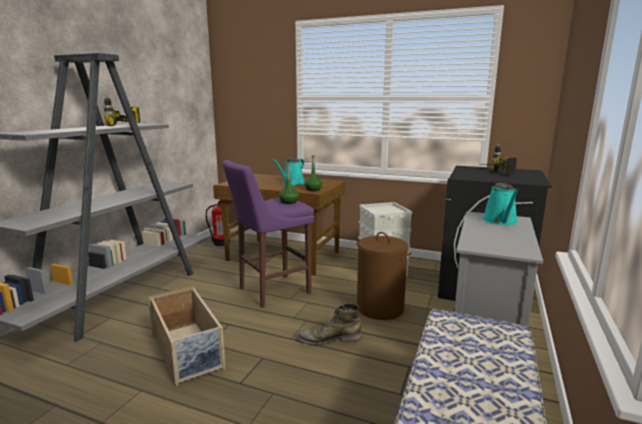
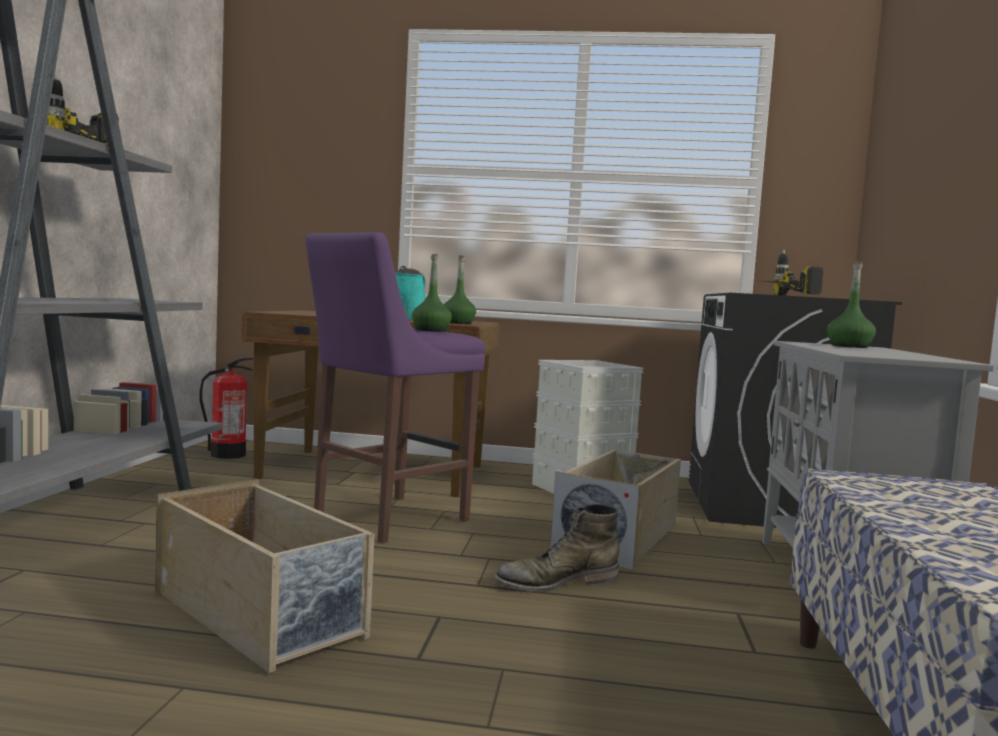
camera: 15 degrees left, 10 degrees down
(380, 308) = (618, 537): brown laundry basket -> beige storage box
(500, 221) = (849, 346): turquoise watering can -> green bottle

